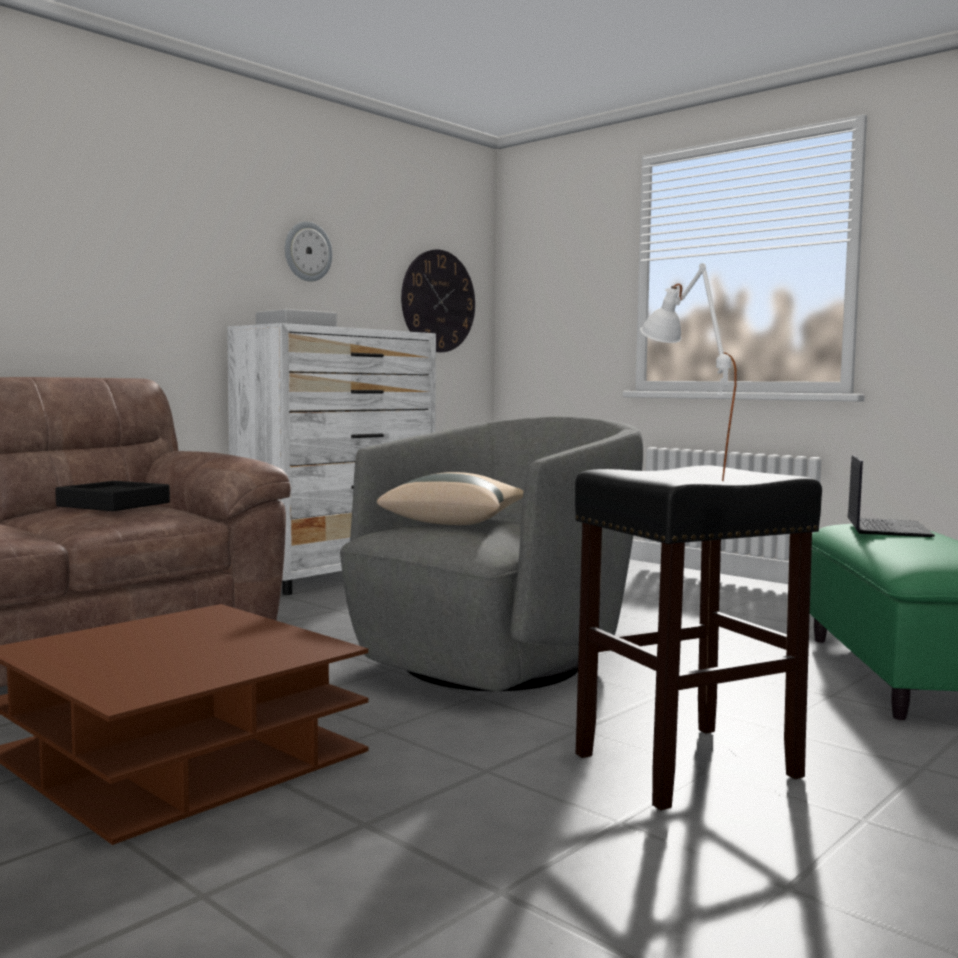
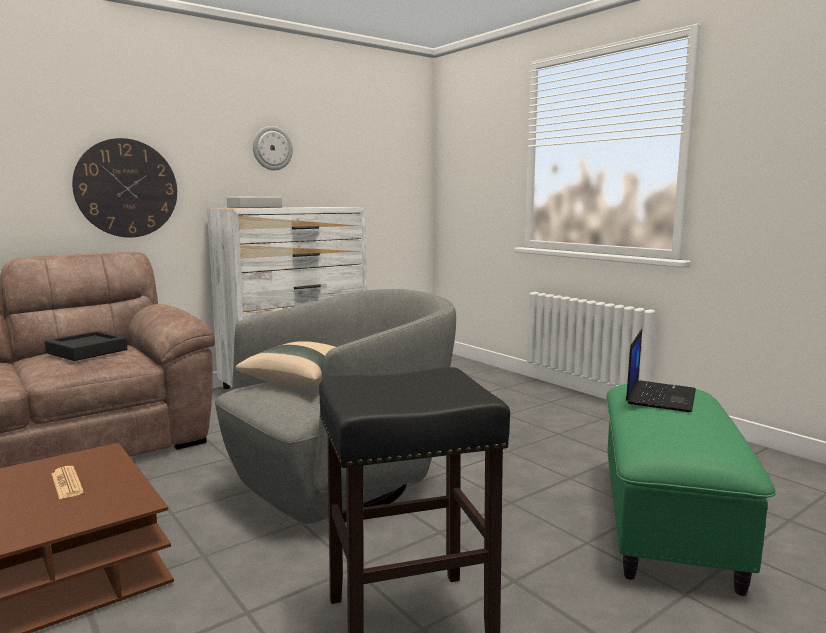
camera: 10 degrees right, 5 degrees up
(205, 636) = (67, 483): none -> newspaper
(438, 301) = (384, 177): wall clock -> wall clock (126, 188)
(681, 476) = (382, 397): white table lamp -> none

